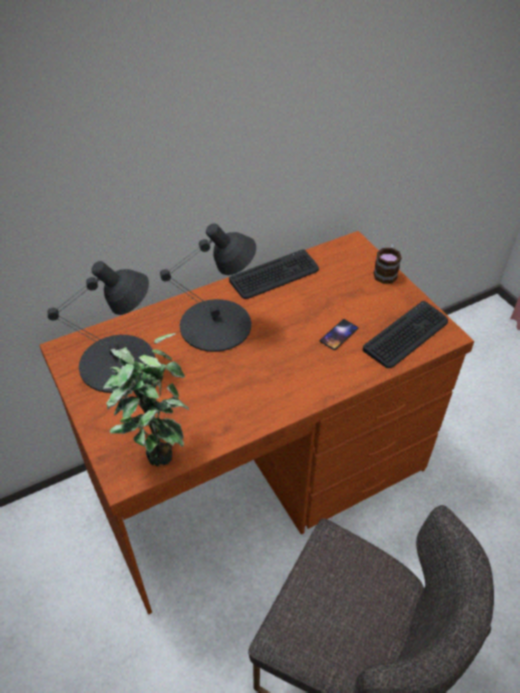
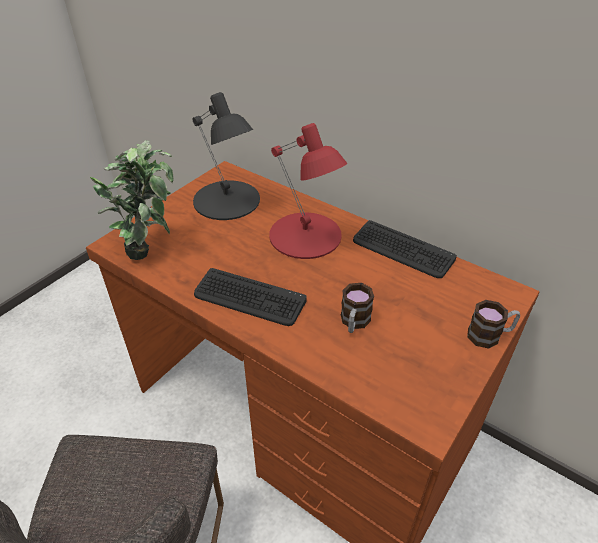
camera: 65 degrees right, 5 degrees down
(217, 325) = (305, 236): black table lamp -> red table lamp
(339, 335) = (354, 322): phone -> mug
(406, 335) = (397, 383): keyboard -> keyboard (249, 298)

